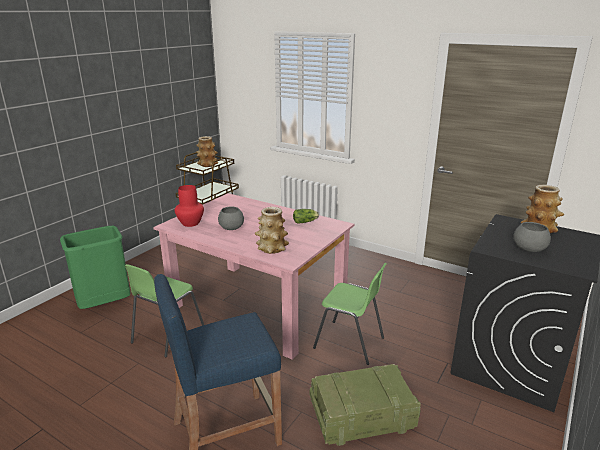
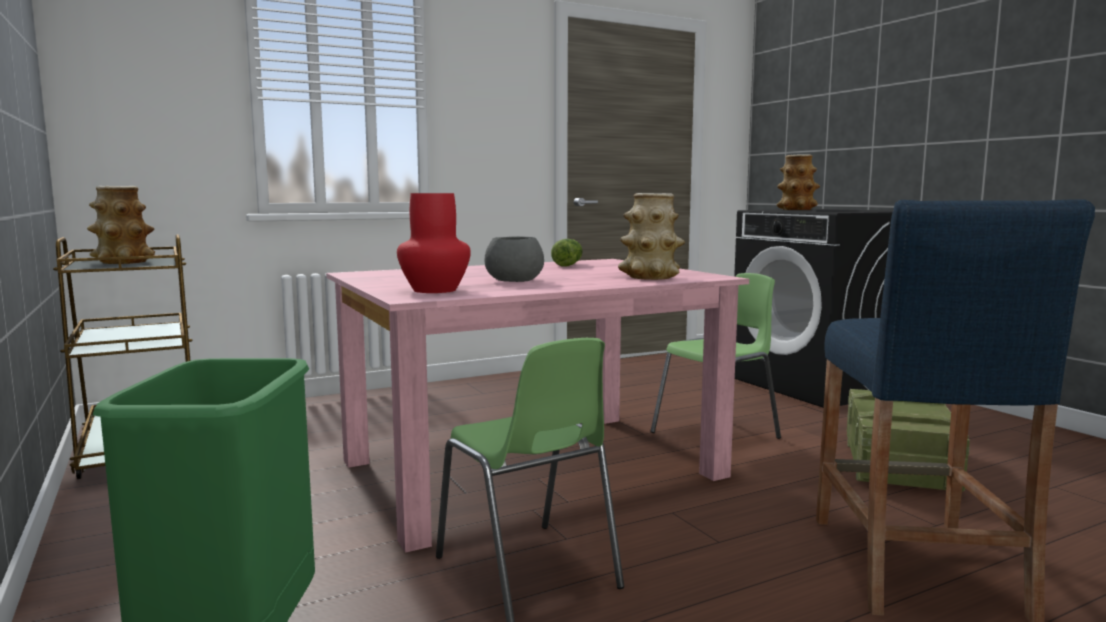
camera: 60 degrees left, 15 degrees down
(530, 248) = (843, 211): grey bowl -> none

